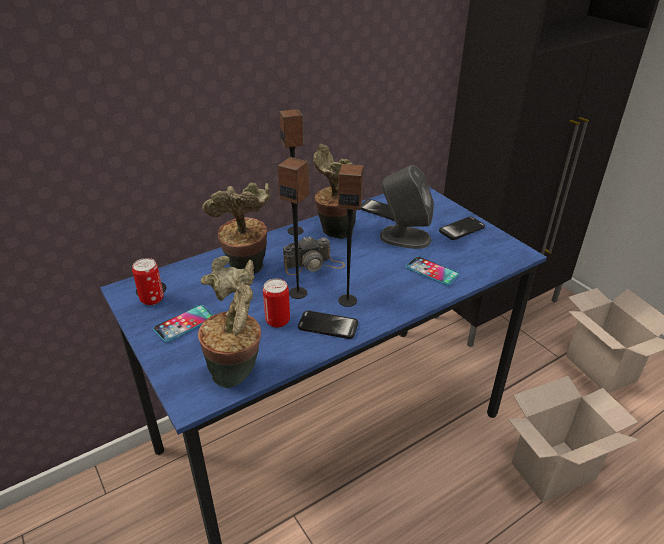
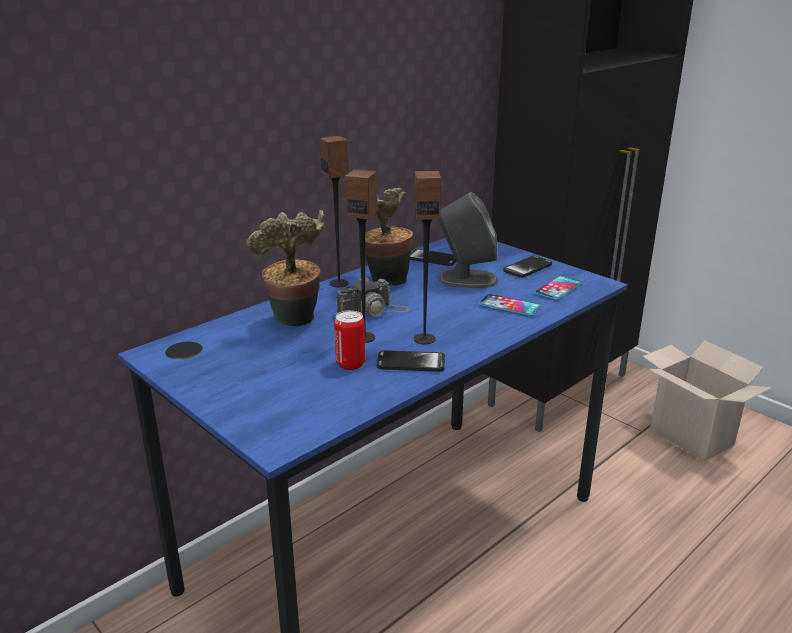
camera: 10 degrees left, 10 degrees down
(152, 299) = (189, 358): can -> none
(184, 324) = (238, 377): phone -> phone (558, 289)
(238, 373) = (322, 414): potted plant -> none
(553, 468) = (667, 544): cardboard box -> none

